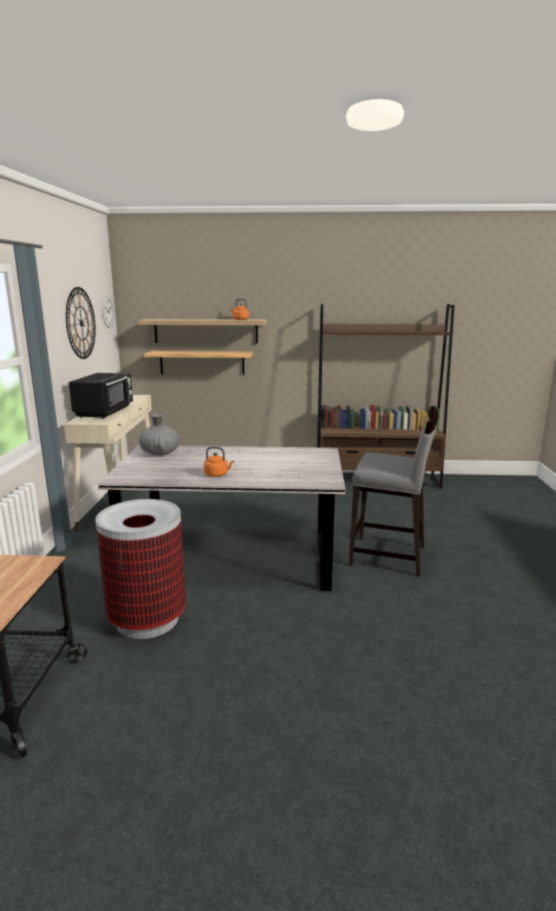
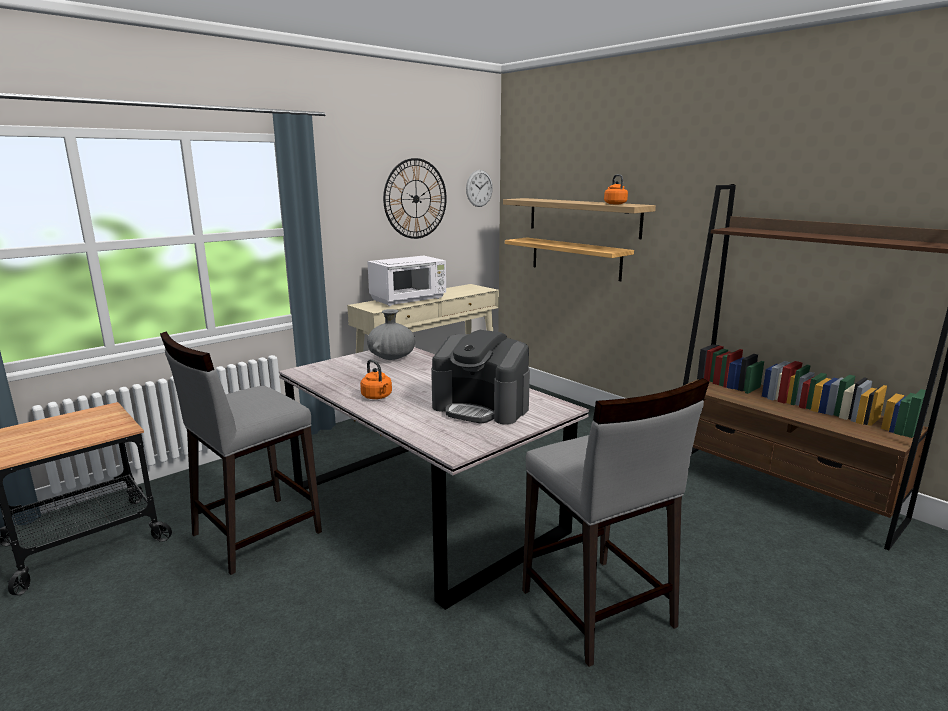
camera: 45 degrees right, 0 degrees up
(105, 412) = (409, 300): black microwave -> white microwave
(147, 620) = (255, 533): trash can -> grey stool
(289, 461) = (481, 407): none -> coffee machine

